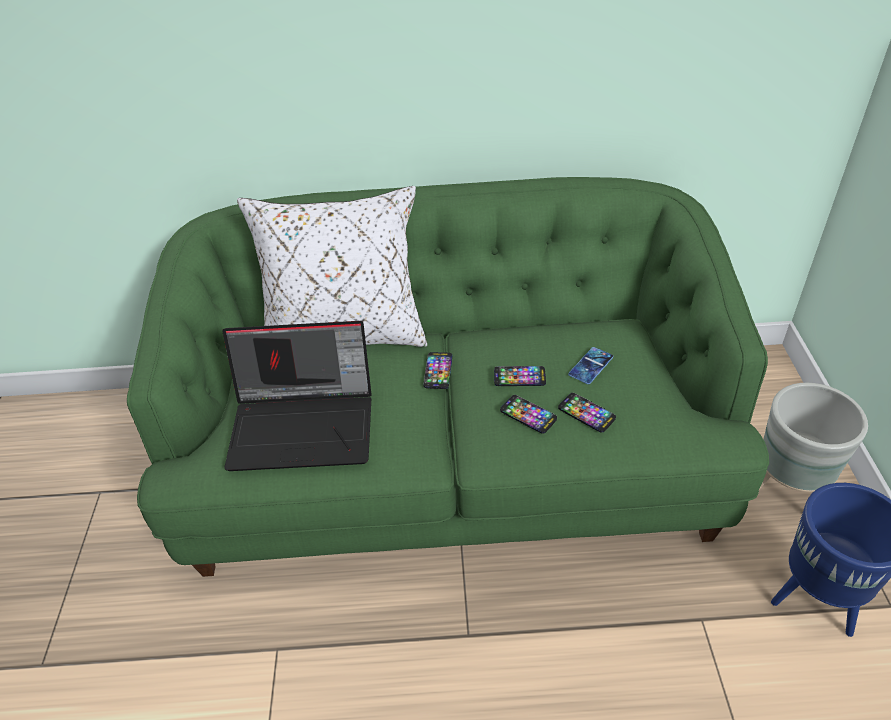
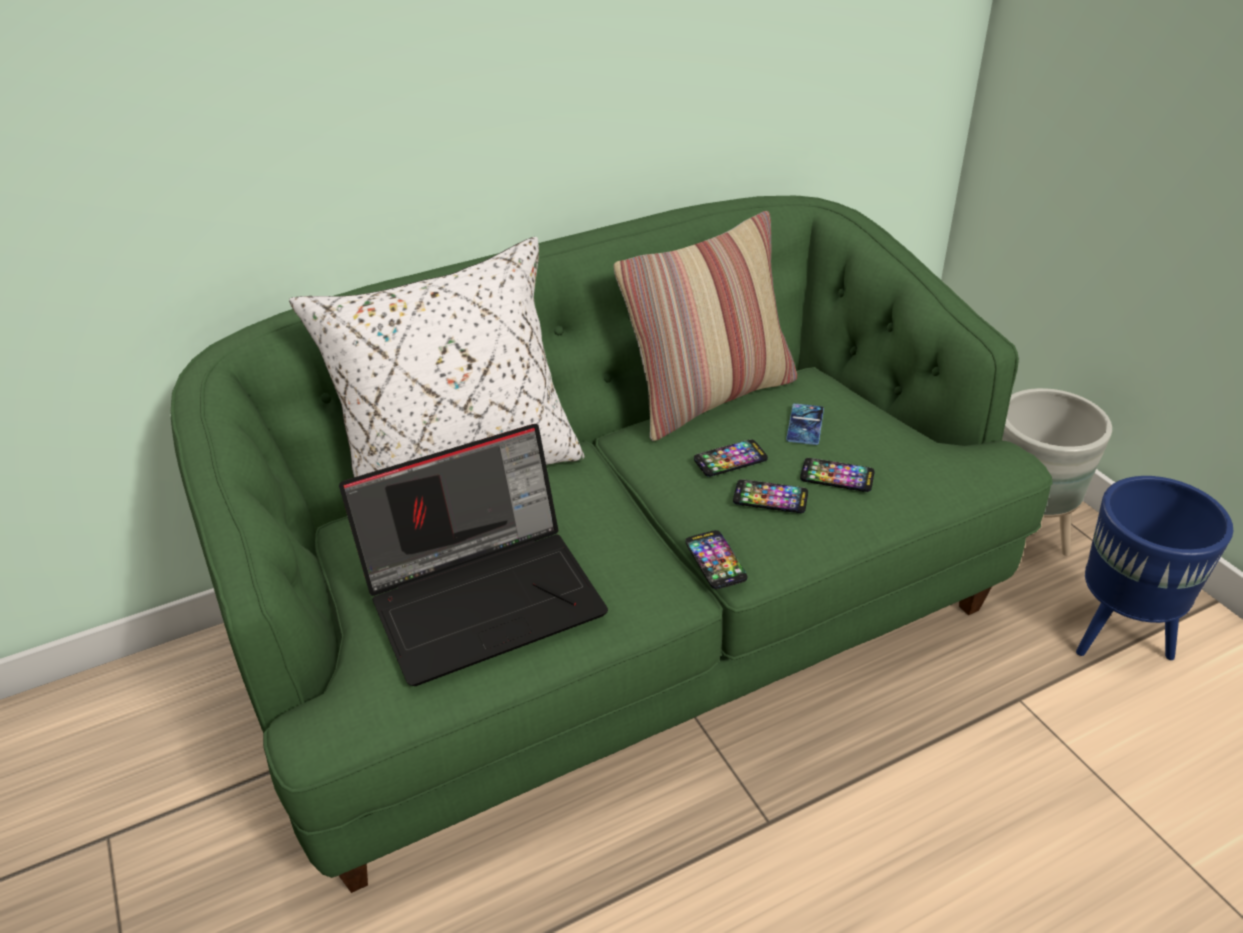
camera: 25 degrees left, 5 degrees down
(438, 371) = (618, 483): phone -> phone (715, 560)
(540, 324) = (710, 397): none -> pillow

